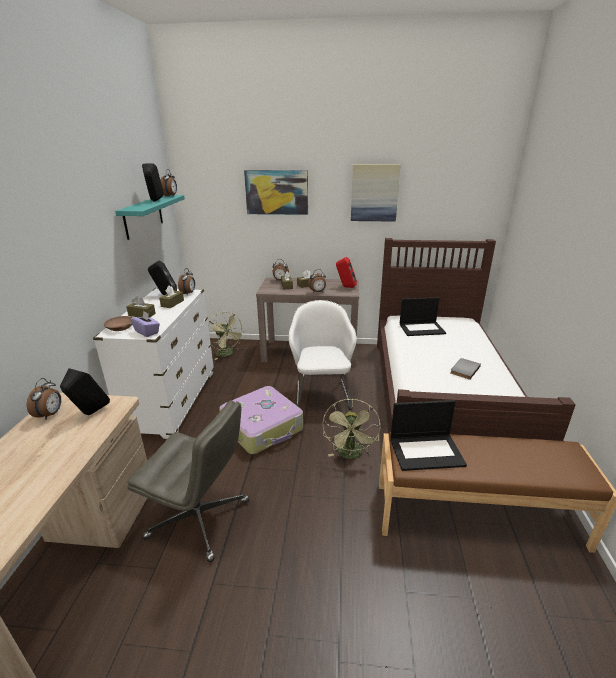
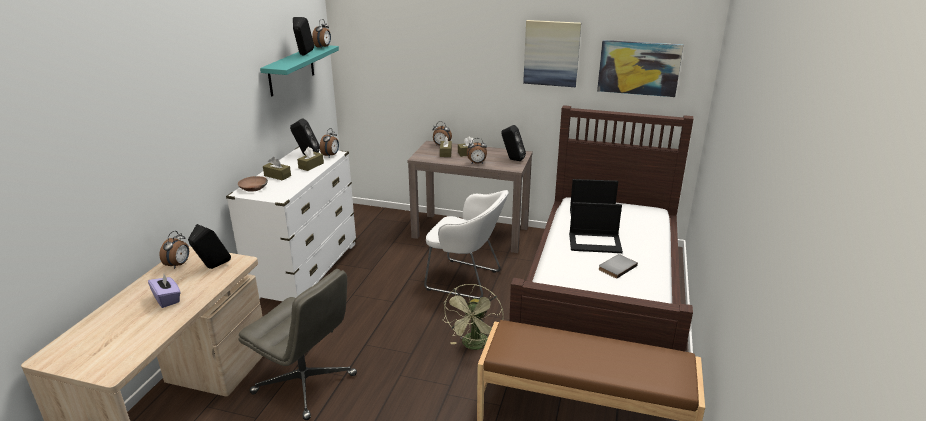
camera: 10 degrees right, 0 degrees up
(147, 332) = (278, 195): purple tissue box -> purple tissue box (167, 299)
(227, 354) = (376, 225): green fan -> none
(263, 427) = (391, 307): suitcase -> none
(276, 192) = (441, 46): picture -> picture (638, 68)
(321, 394) = (467, 280): white armchair -> white armchair turned 105 degrees clockwise
(345, 287) = (512, 159): red speaker -> black speaker
(426, 451) = (526, 342): laptop -> laptop (595, 242)

